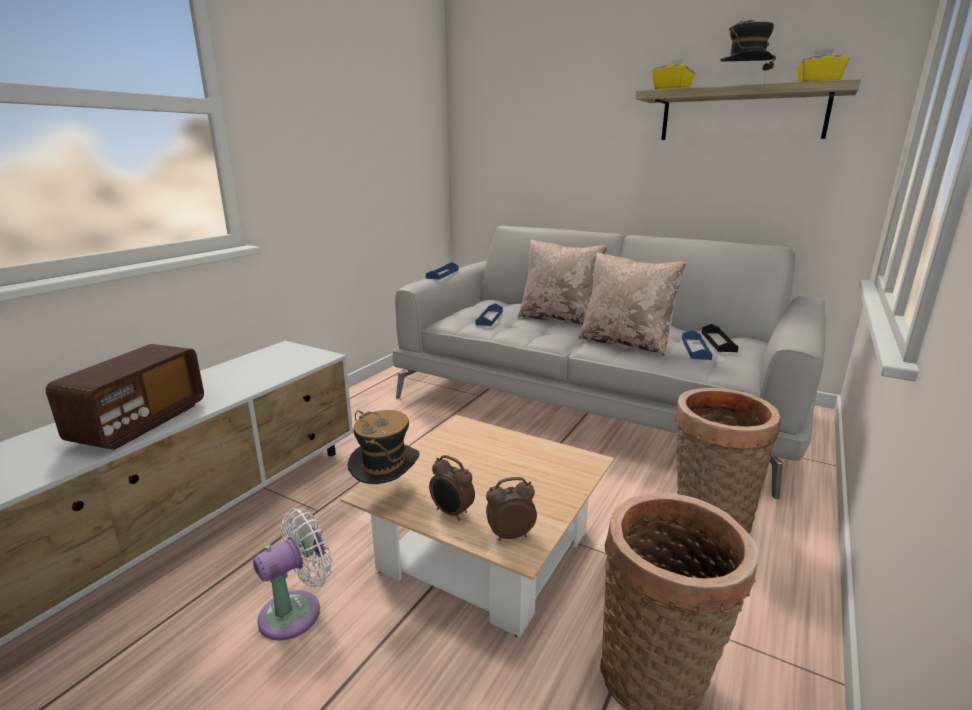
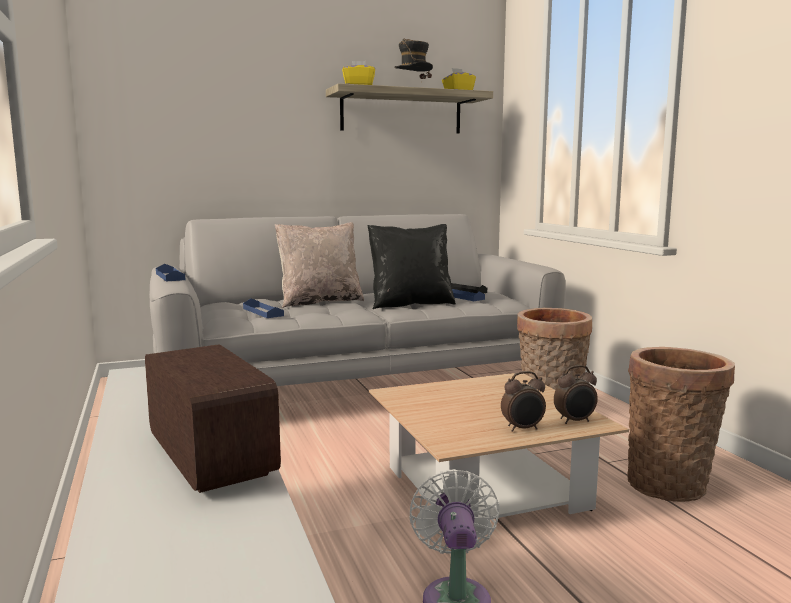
camera: 50 degrees left, 10 degrees down
(386, 493) = (460, 441): hat -> none
(510, 535) = (575, 421): alarm clock -> alarm clock turned 135 degrees counterclockwise
(626, 343) = (410, 304): beige pillow -> black pillow

